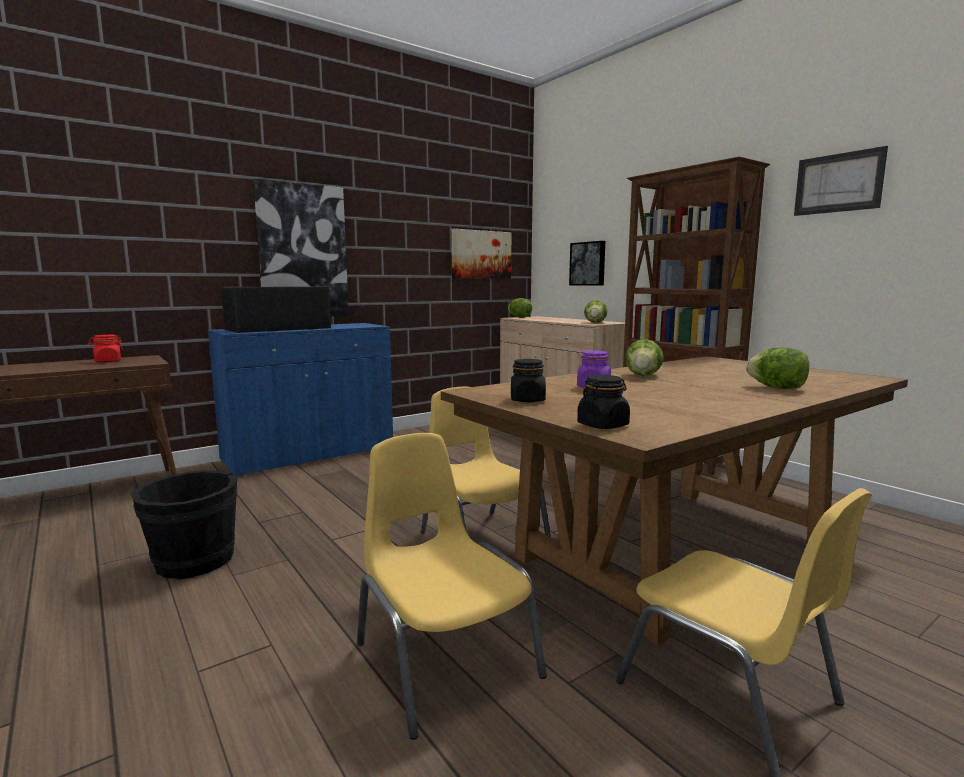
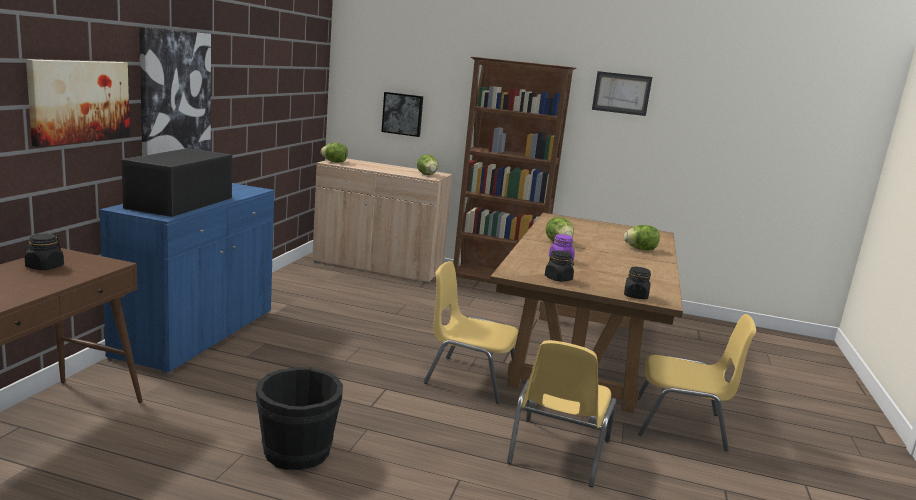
camera: 40 degrees left, 5 degrees up
(107, 361) = (44, 267): red jar -> black jar
(444, 659) = (557, 452): yellow chair -> yellow chair turned 90 degrees counterclockwise
(481, 254) = (298, 96): picture -> picture (79, 101)

